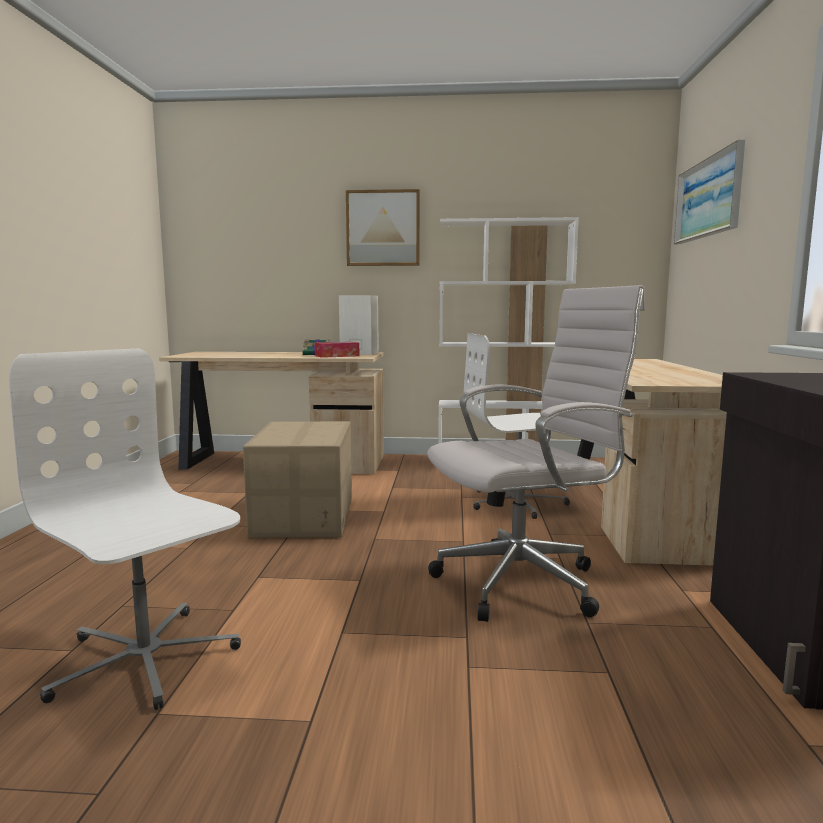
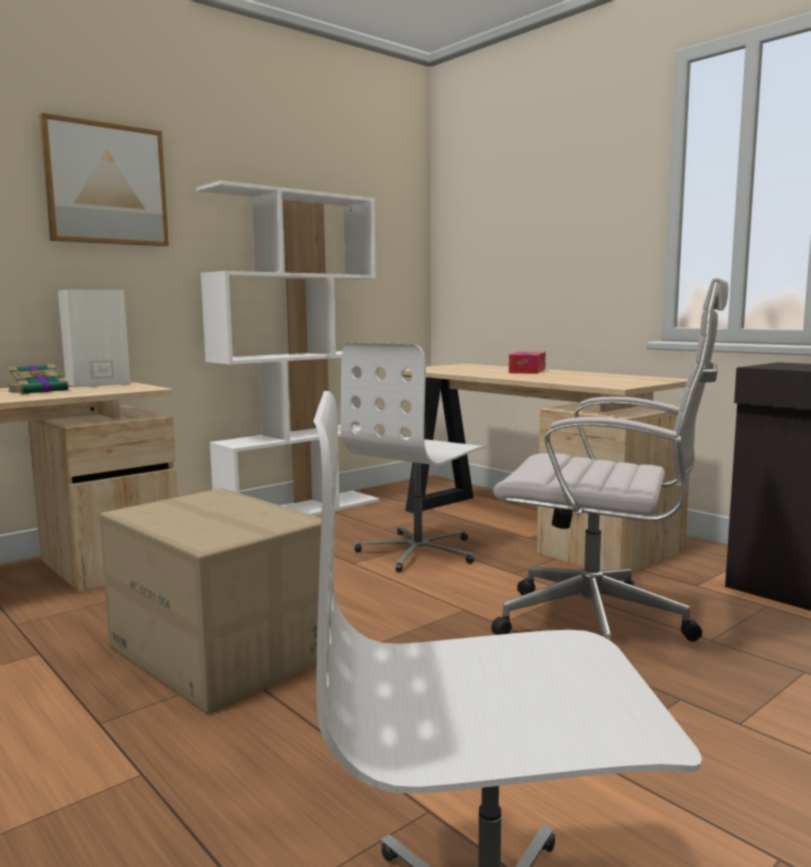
camera: 45 degrees left, 0 degrees up
(337, 356) = (93, 390): tissue box -> tissue box (527, 371)
(525, 582) = (601, 626): white office chair -> white office chair turned 90 degrees clockwise
(708, 198) = (505, 192): picture -> none

